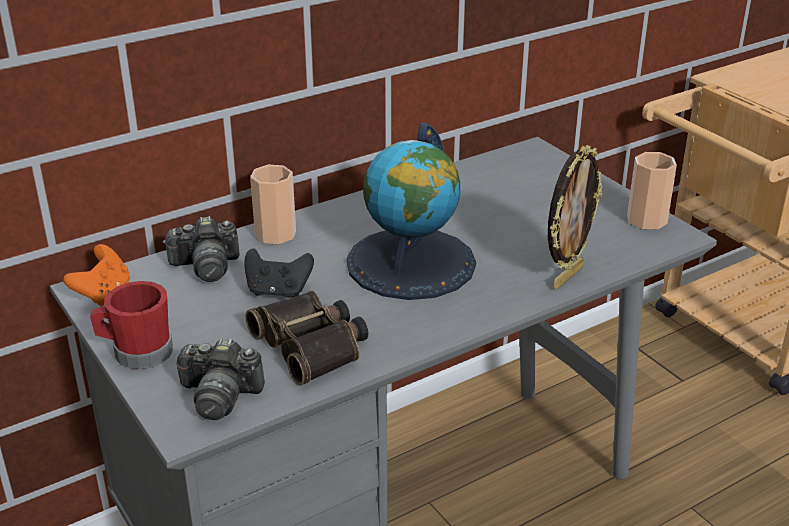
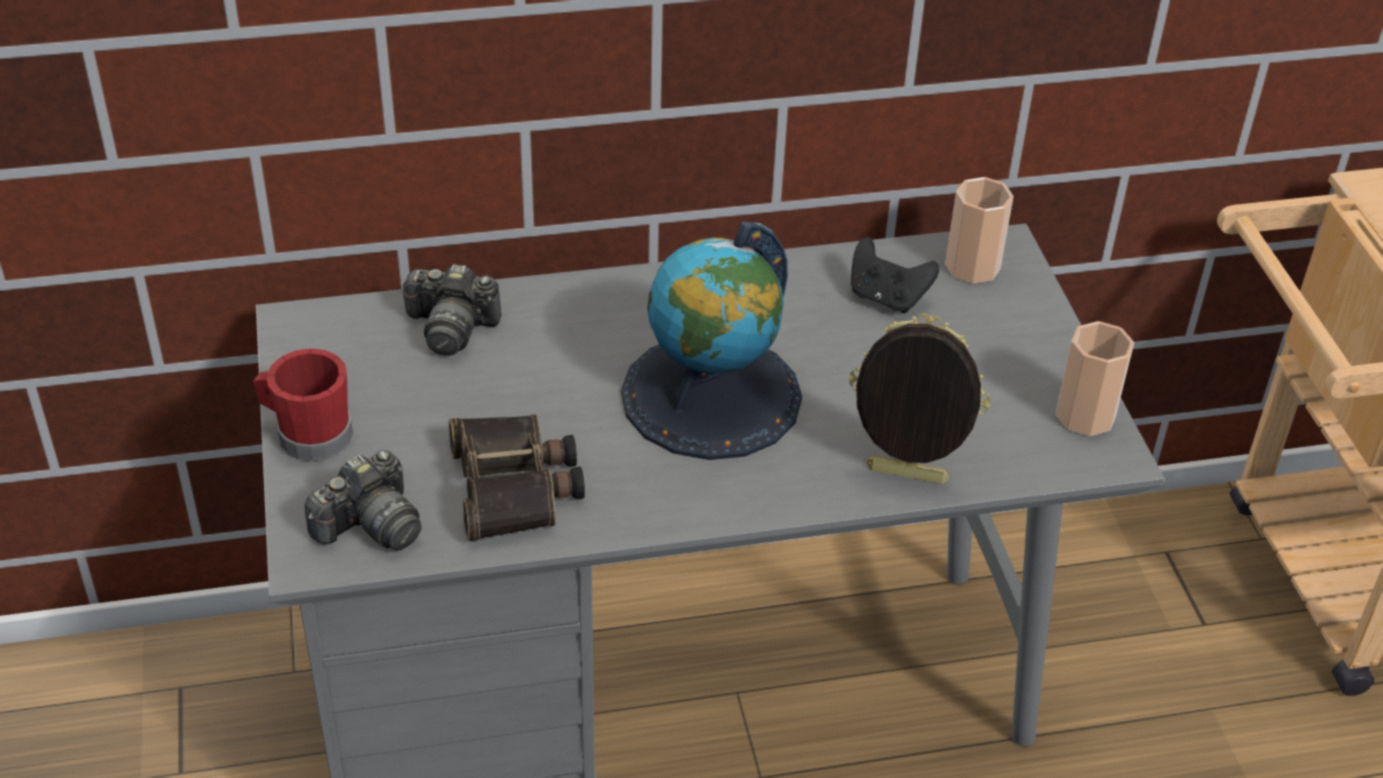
camera: 20 degrees right, 10 degrees up
(103, 294) = (310, 335): orange game controller -> none
(220, 396) = (370, 525): camera -> camera turned 75 degrees counterclockwise
(275, 234) = (564, 300): cup -> cup (972, 266)
(278, 291) = (518, 393): black game controller -> black game controller (887, 298)
(566, 276) = (905, 477): picture frame -> picture frame turned 135 degrees counterclockwise

